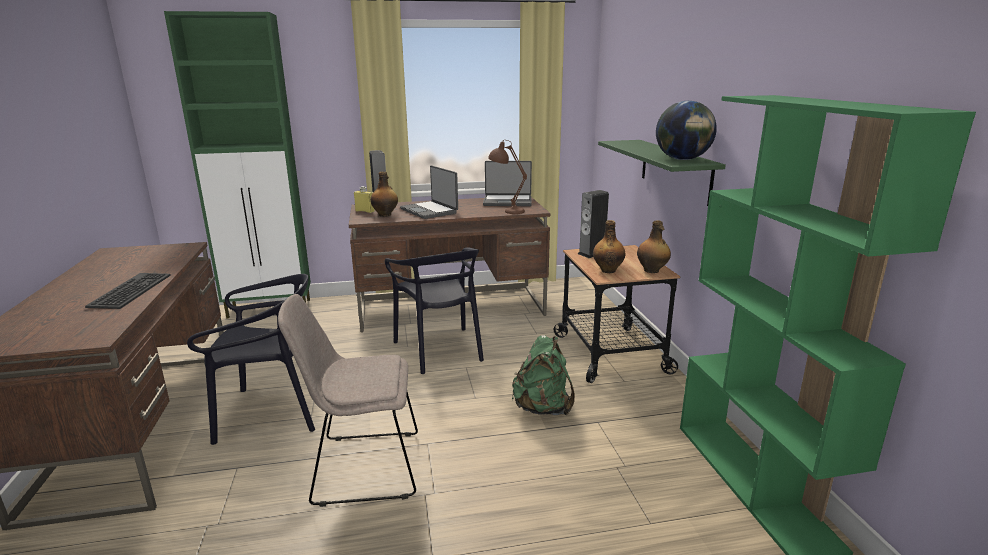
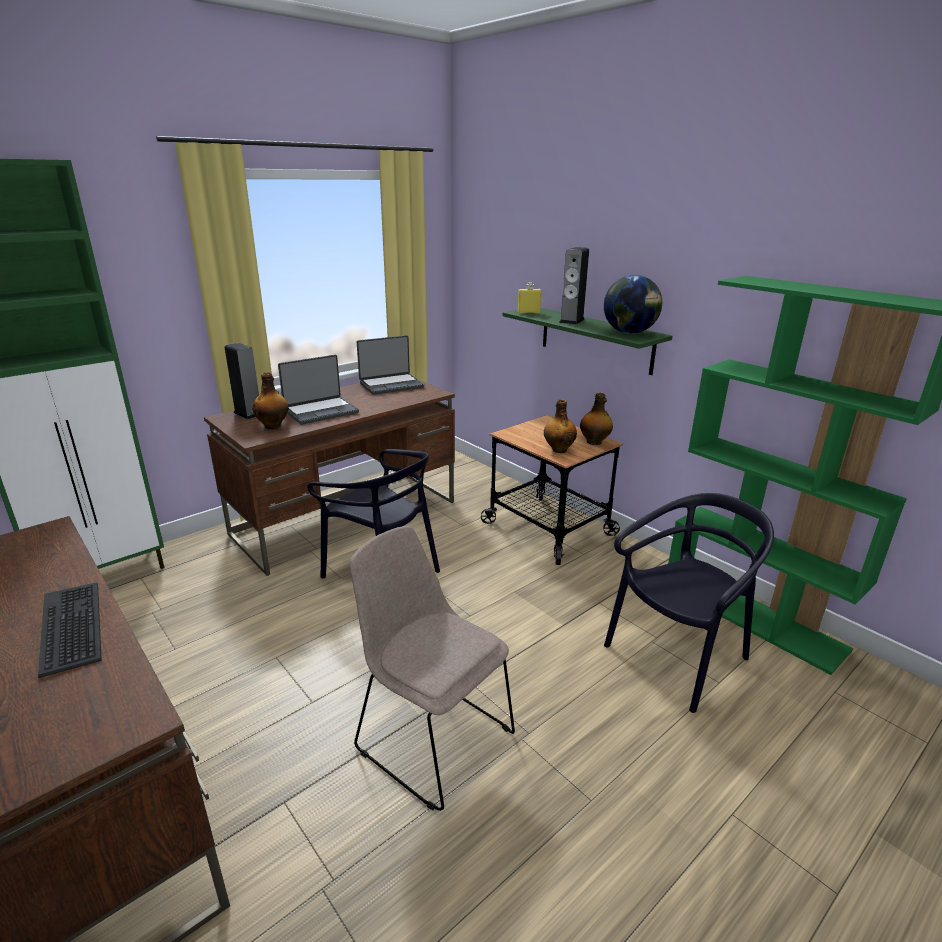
camera: 30 degrees left, 5 degrees up
(272, 412) = (257, 715): black chair -> black chair (678, 656)
(362, 467) = (431, 737): beige chair -> beige chair turned 75 degrees clockwise
(365, 211) = (238, 425): yellow bottle -> yellow bottle (528, 313)
(430, 211) = (321, 411): laptop -> laptop turned 60 degrees counterclockwise
(506, 211) = (407, 398): brown table lamp -> none
(542, 408) = (541, 604): green backpack -> none
(592, 253) = (522, 433): speaker -> speaker (572, 321)

